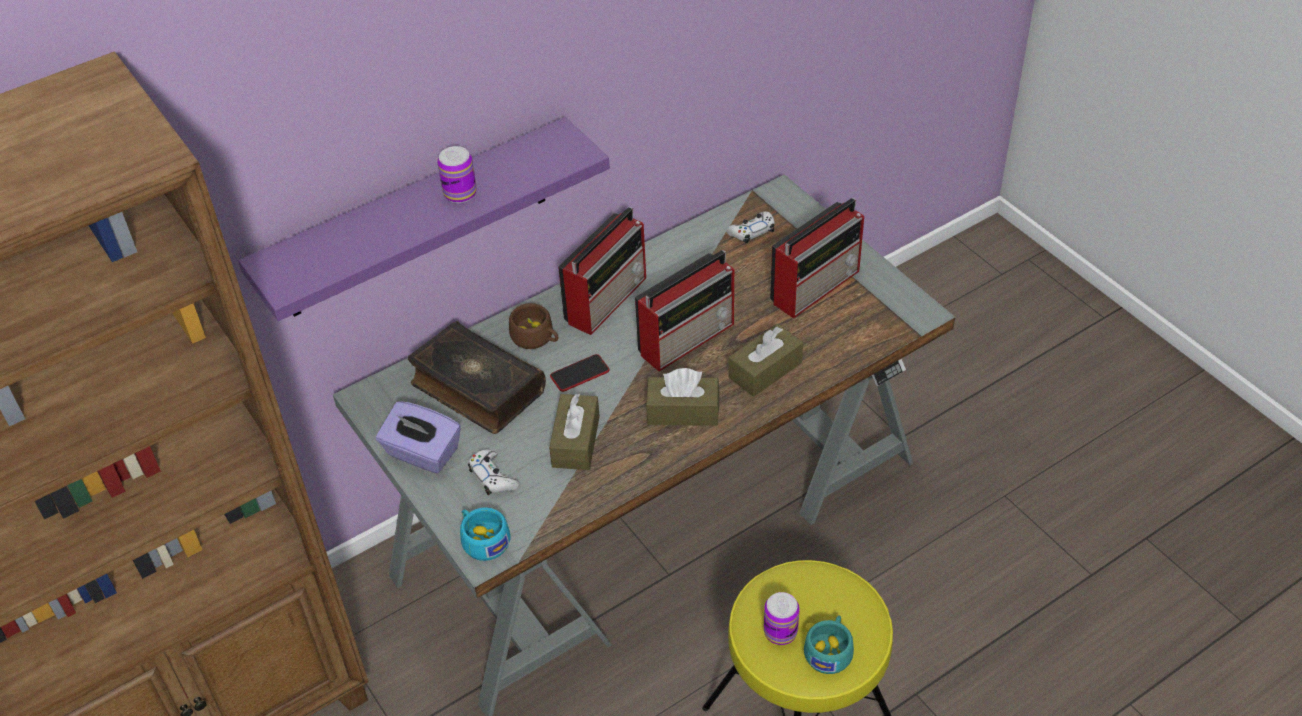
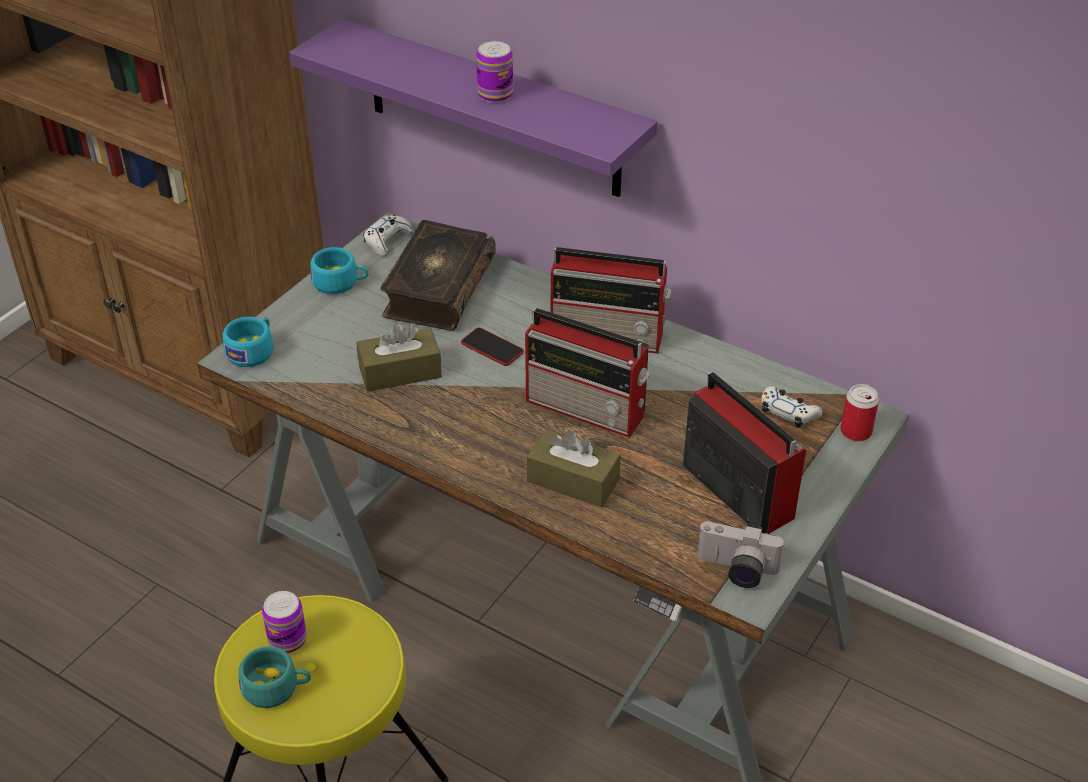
camera: 65 degrees right, 5 degrees down
(422, 453) = (340, 283): purple tissue box -> turquoise cup
(493, 477) = (330, 334): white game controller -> white game controller (387, 240)
(536, 338) = (525, 305): brown cup -> none
(683, 411) = (478, 434): brown tissue box -> none
(789, 206) = (856, 431): none -> can
(817, 285) = (735, 489): radio -> radio turned 150 degrees counterclockwise
(896, 312) = (735, 571): none -> camera

